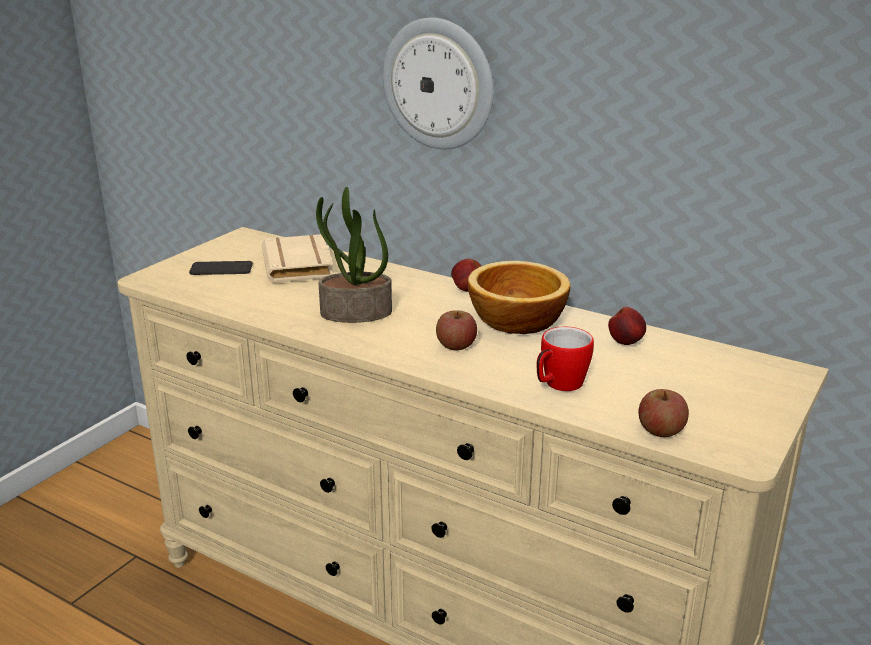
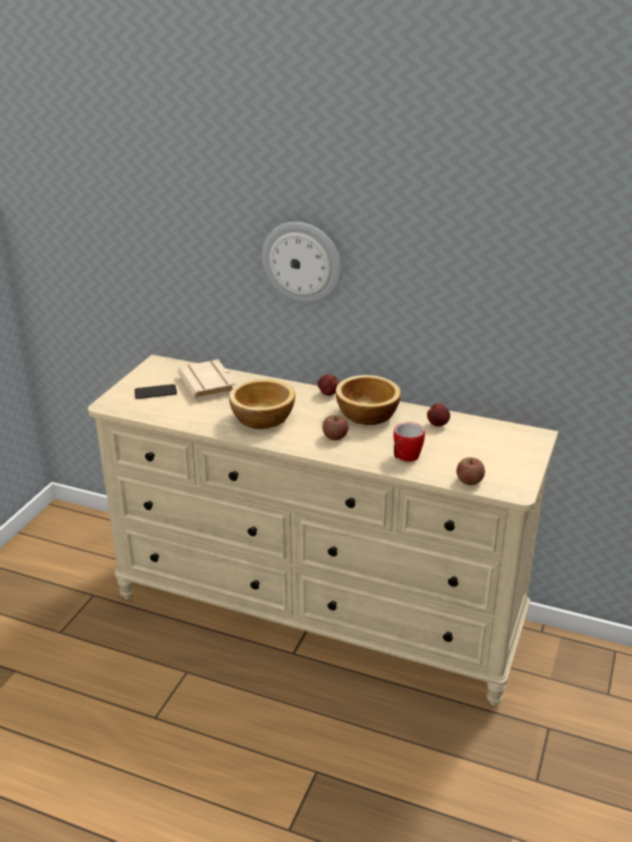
camera: 10 degrees left, 5 degrees up
(355, 313) = (262, 419): potted plant -> bowl

